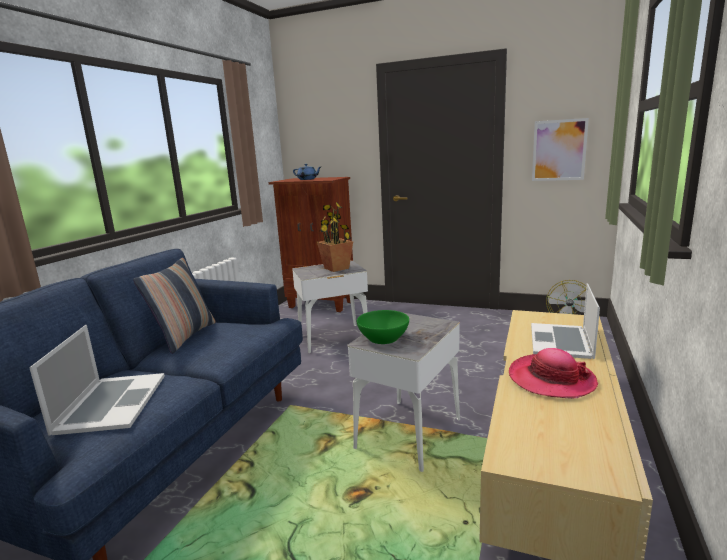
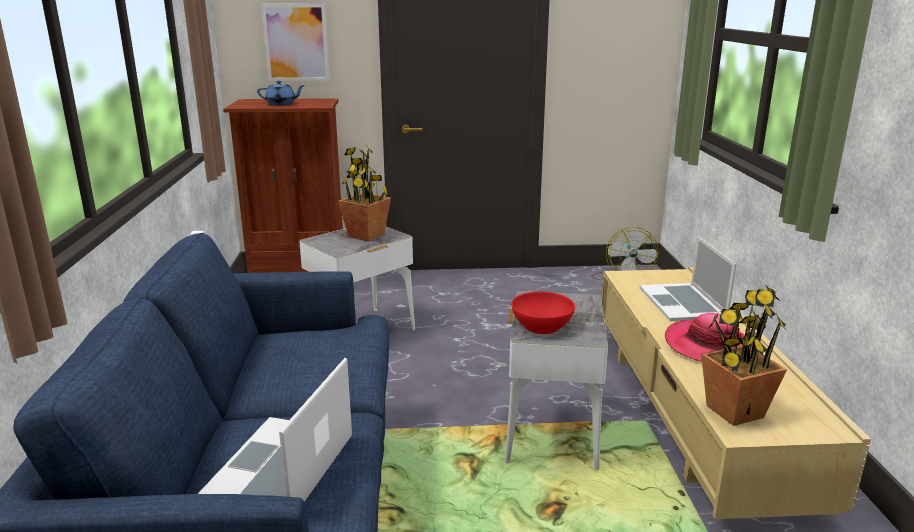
camera: 25 degrees left, 5 degrees up
(111, 403) = (281, 466): laptop -> laptop turned 135 degrees counterclockwise
(184, 337) = (258, 361): pillow -> none
(383, 338) = (541, 326): green bowl -> red bowl
(520, 440) = (734, 412): none -> potted plant
(559, 150) = (610, 71): picture -> picture (296, 42)

